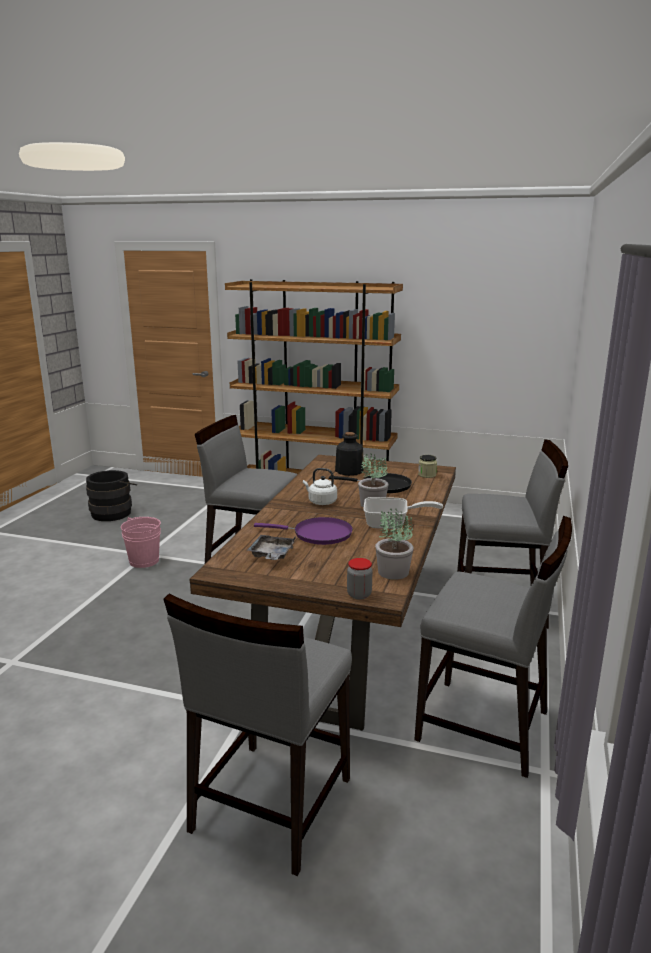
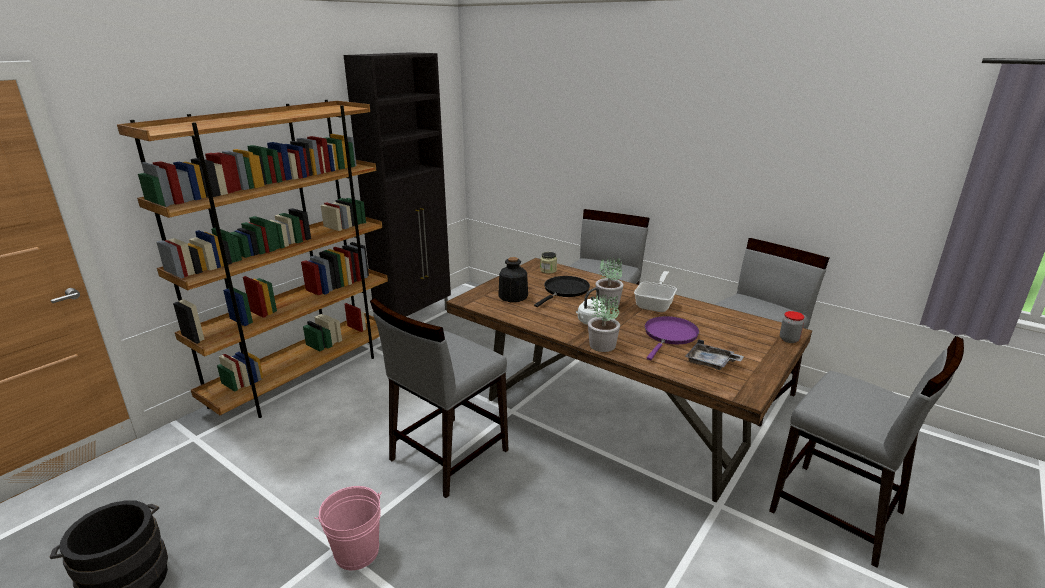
camera: 70 degrees left, 5 degrees up
(393, 572) = (750, 321): potted plant -> potted plant (603, 345)
(444, 509) = (415, 317): none -> black cabinet

